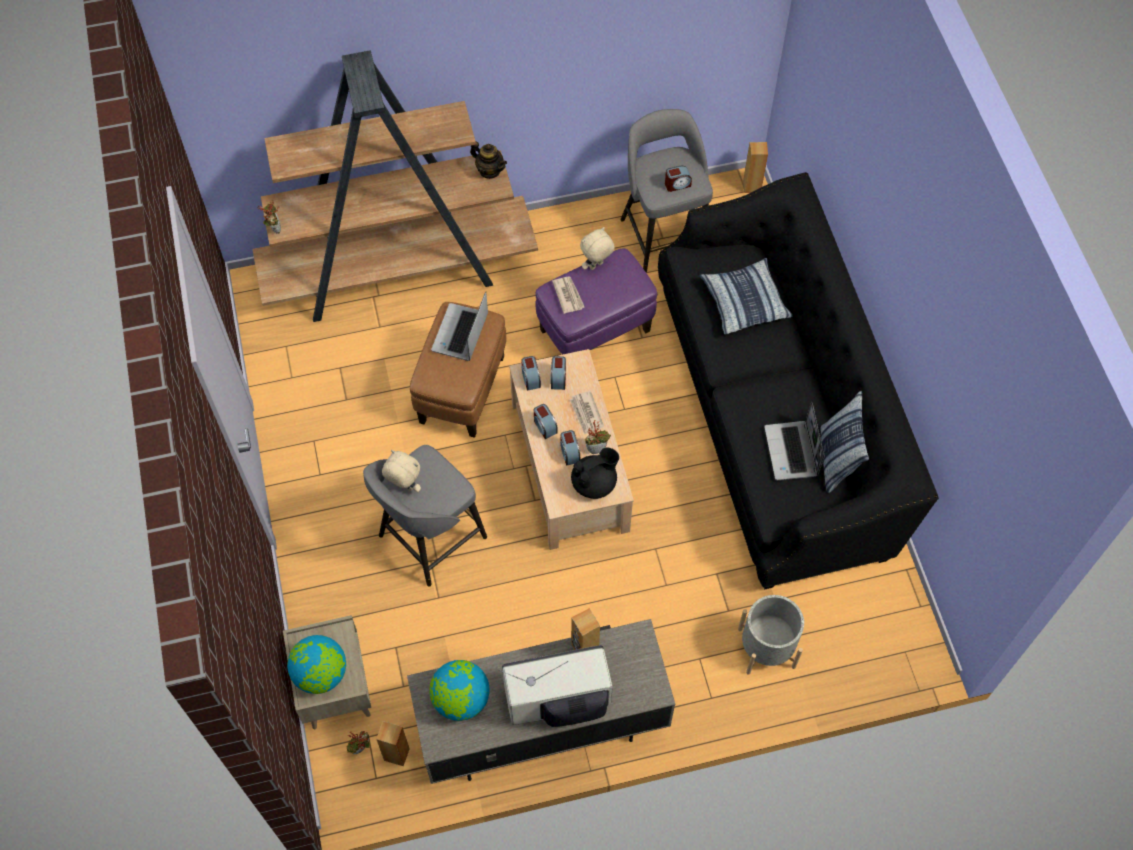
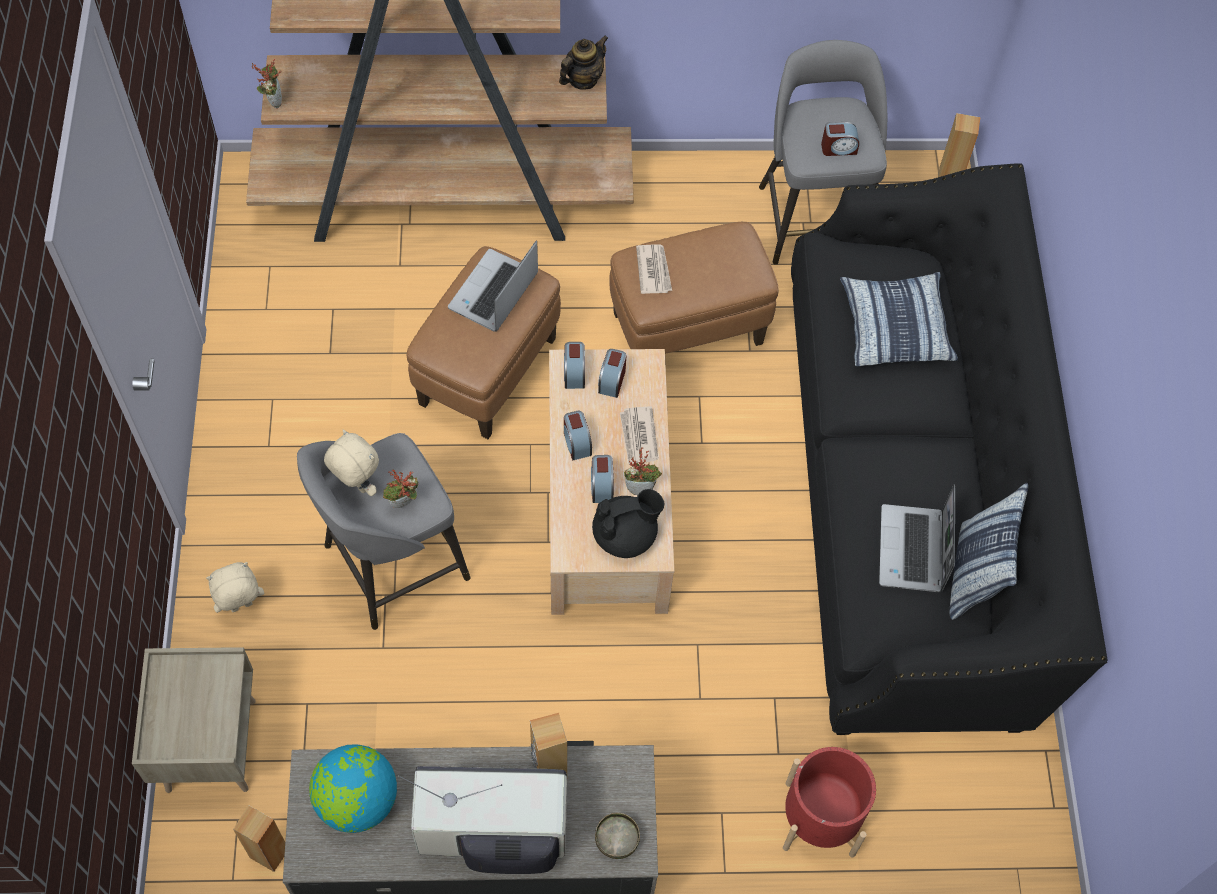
camera: 10 degrees right, 0 degrees up
(321, 674) = (180, 720): globe -> none
(361, 750) = (223, 836): potted plant -> potted plant (404, 505)
(489, 171) = (583, 79): teapot -> teapot turned 90 degrees counterclockwise
(595, 330) = (688, 328): purple ottoman -> brown ottoman
(596, 266) = (702, 238): beige plush toy -> beige plush toy (241, 607)
(641, 687) = (616, 840): none -> bowl
(766, 647) = (820, 818): grey planter -> red planter

